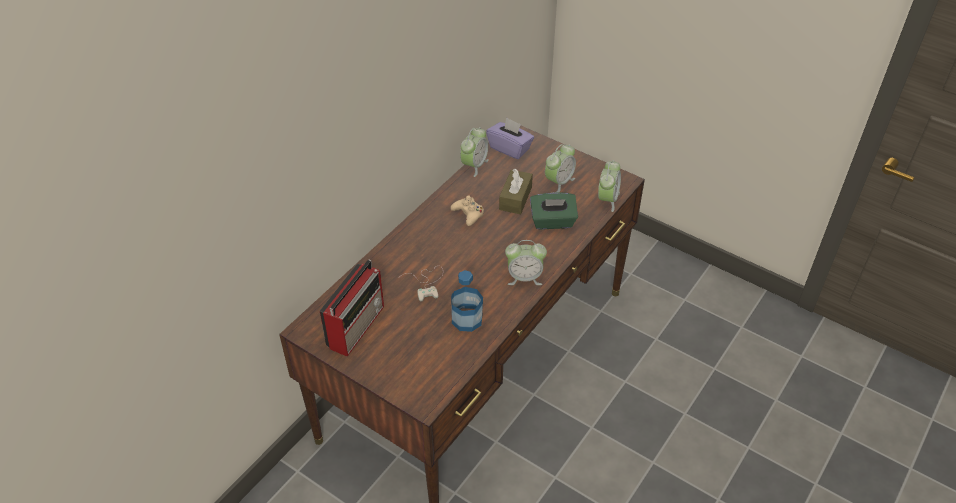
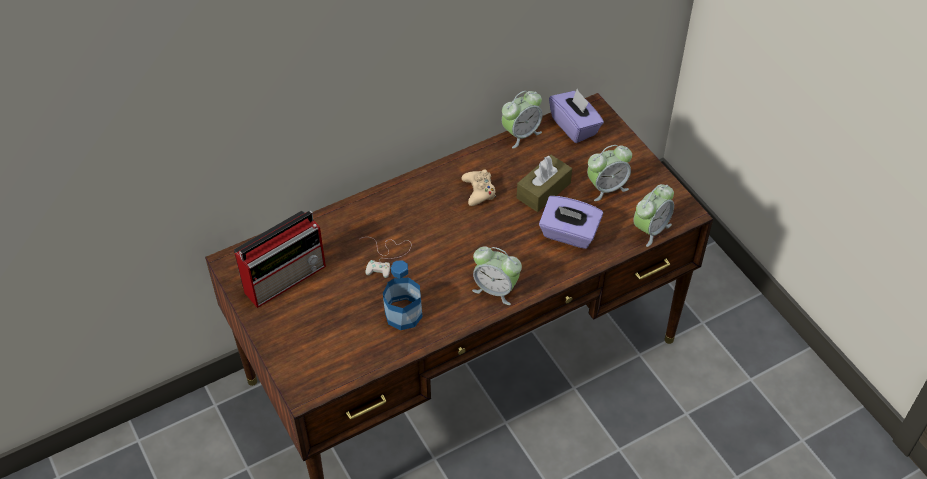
camera: 25 degrees right, 5 degrees up
(552, 222) = (569, 234): green tissue box -> purple tissue box

